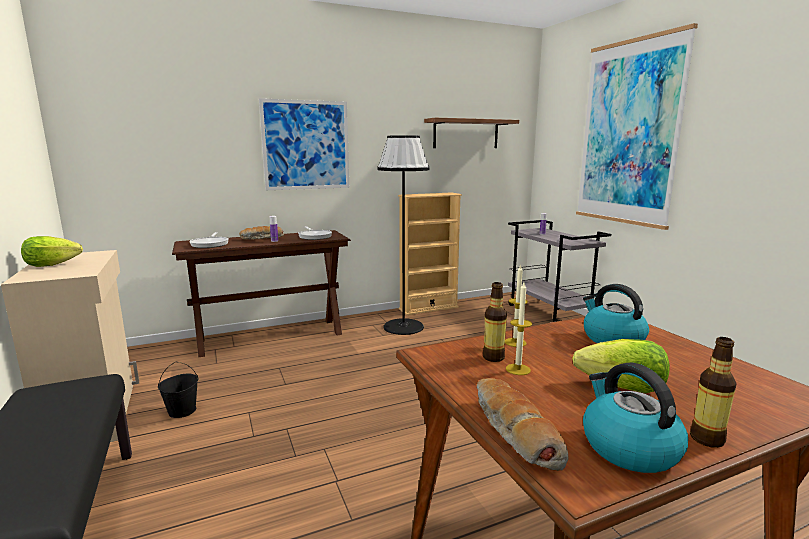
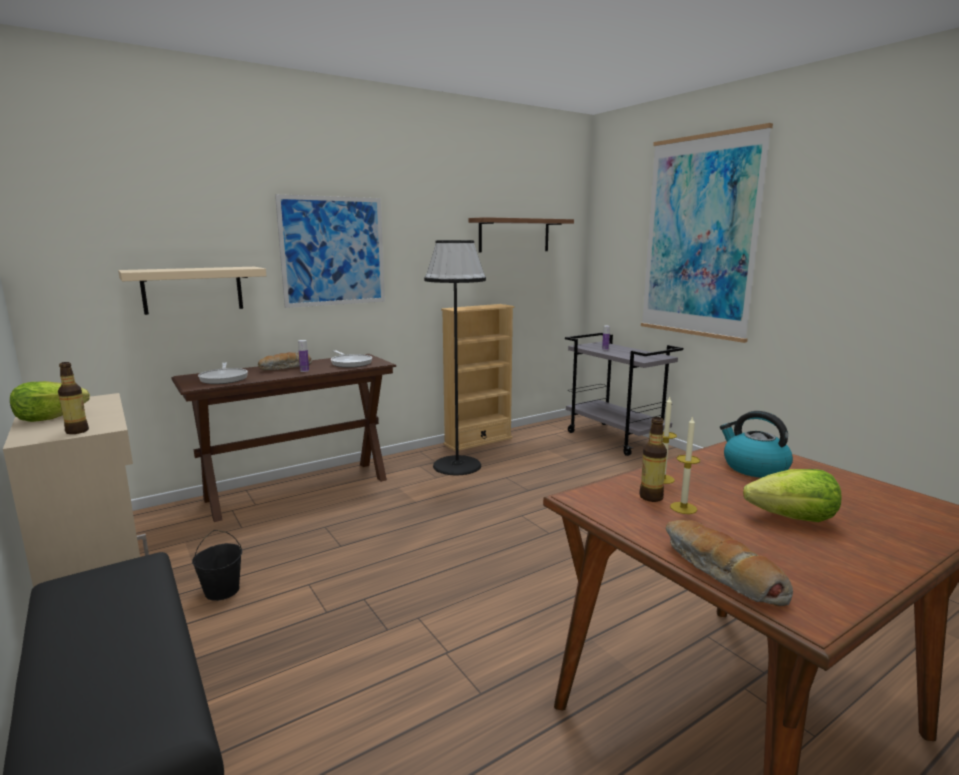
camera: 10 degrees left, 0 degrees up
(192, 174) = (193, 290): none -> beige shelf
(628, 447) = (831, 577): kettle -> none
(706, 439) = (893, 561): bottle -> bottle (77, 431)

